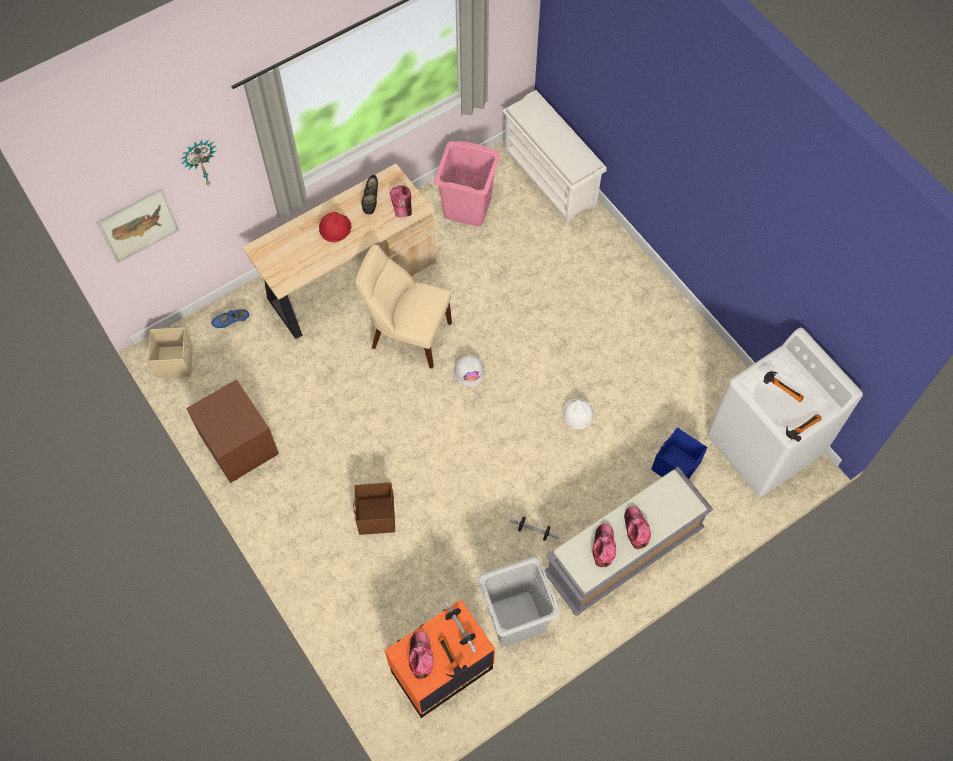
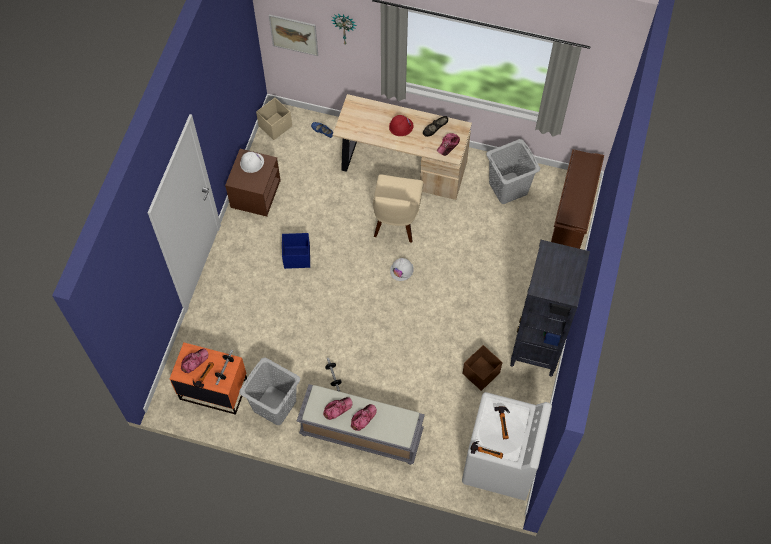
camera: 50 degrees right, 0 degrees up
(376, 516) = (272, 291): brown storage box -> brown storage box (480, 373)
(407, 334) = (396, 221): beige chair -> beige chair turned 150 degrees counterclockwise
(468, 207) = (508, 188): pink laundry basket -> grey laundry basket
(551, 179) = (572, 216): white shoe rack -> brown shoe rack
(577, 413) = (427, 346): white hard hat -> white hard hat (252, 162)
(665, 318) = (536, 347): none -> black bookcase
(675, 466) = (441, 422): blue storage box -> blue storage box (296, 257)

